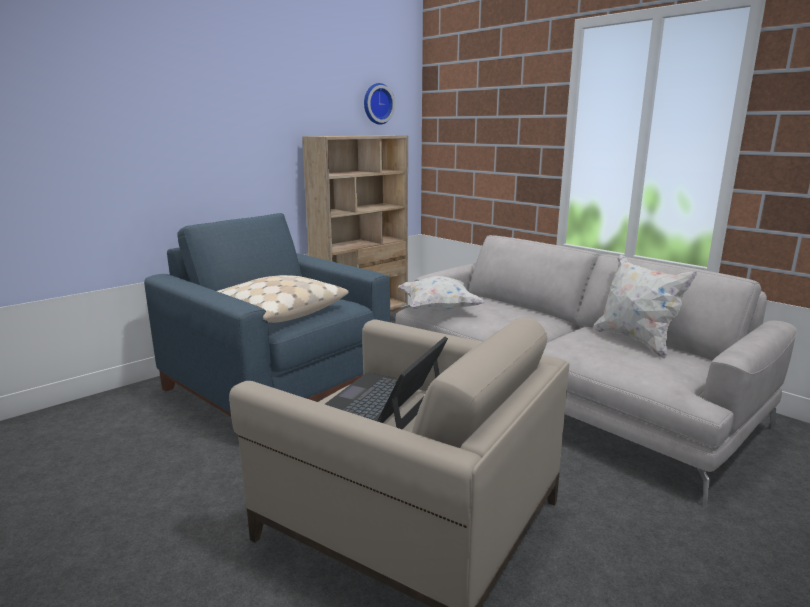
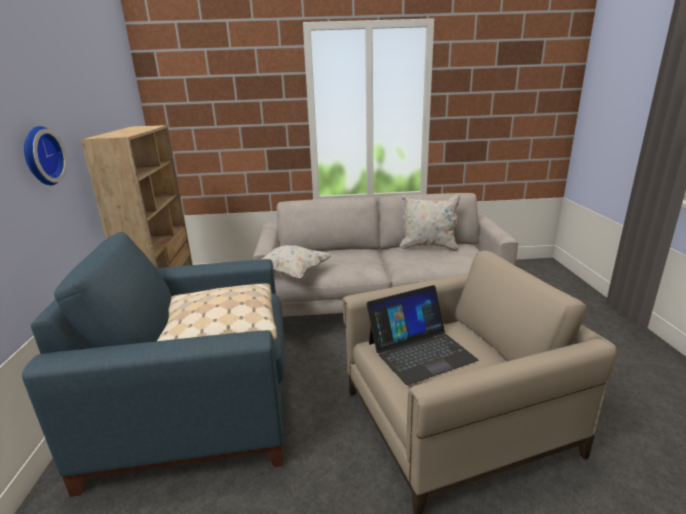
camera: 50 degrees left, 5 degrees up
(377, 104) = (115, 94): wall clock -> wall clock (40, 156)
(383, 401) = (420, 351): laptop -> laptop turned 90 degrees counterclockwise

